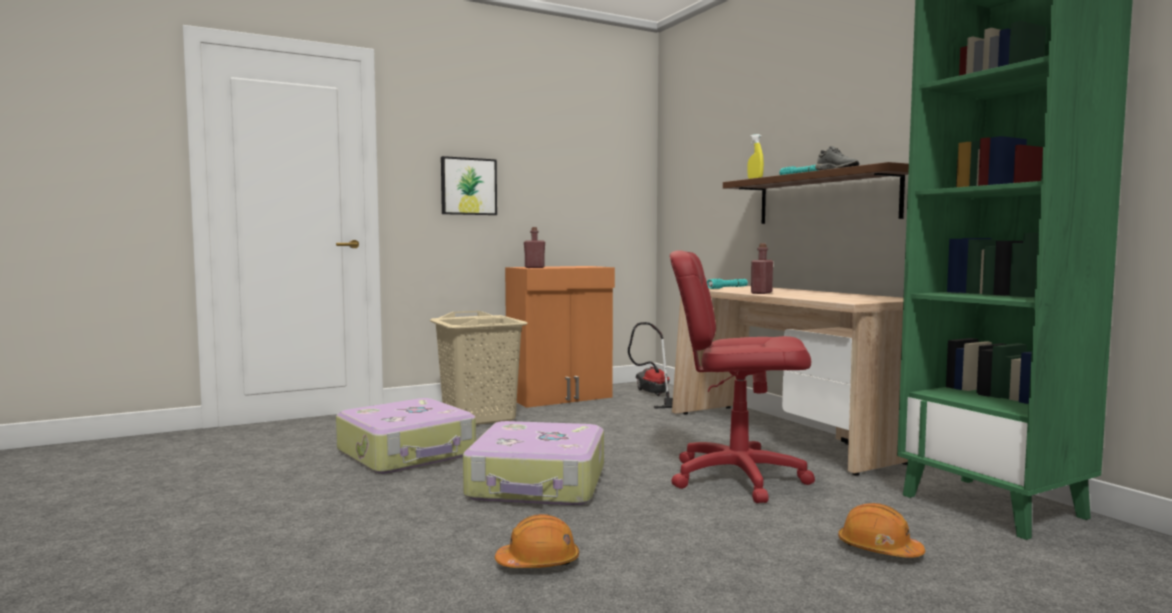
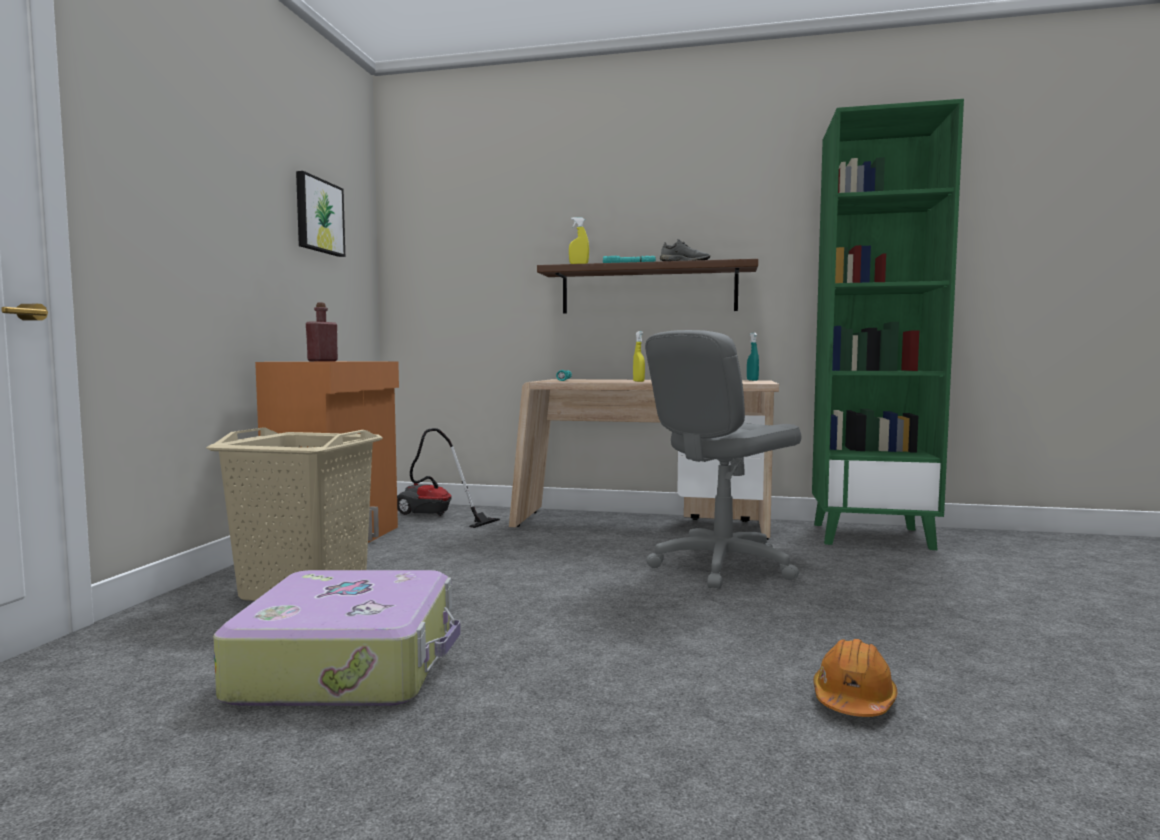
camera: 50 degrees left, 0 degrees up
(468, 186) = (200, 231): picture -> picture (318, 216)
(538, 483) = (611, 632): suitcase -> none
(737, 478) = (721, 566): red office chair -> grey office chair
(761, 293) = (638, 381): red bottle -> yellow spray bottle
(878, 549) = (925, 583): orange hard hat -> none
(896, 298) = (752, 380): none -> turquoise spray bottle

